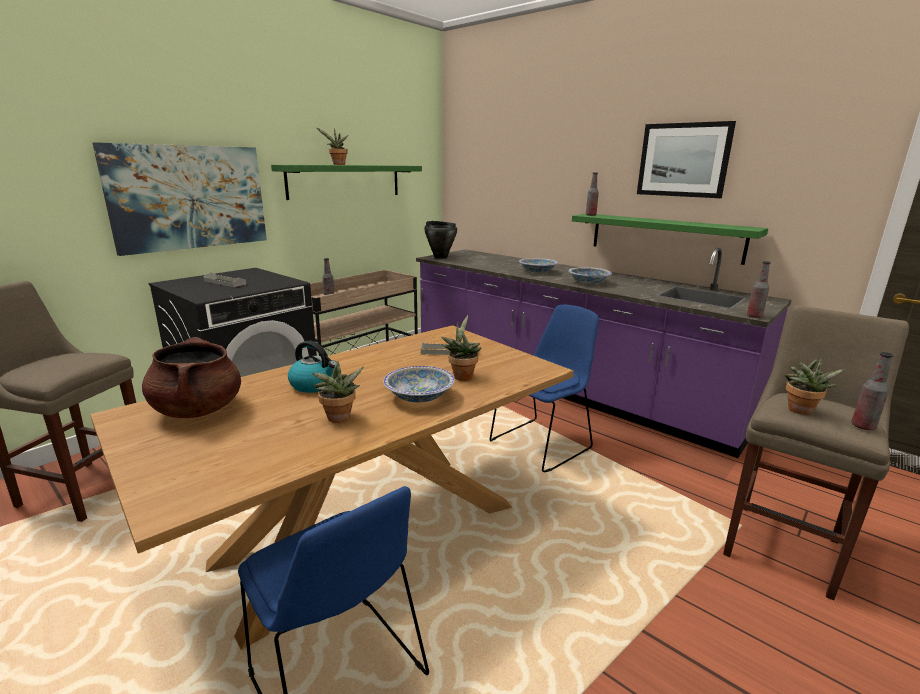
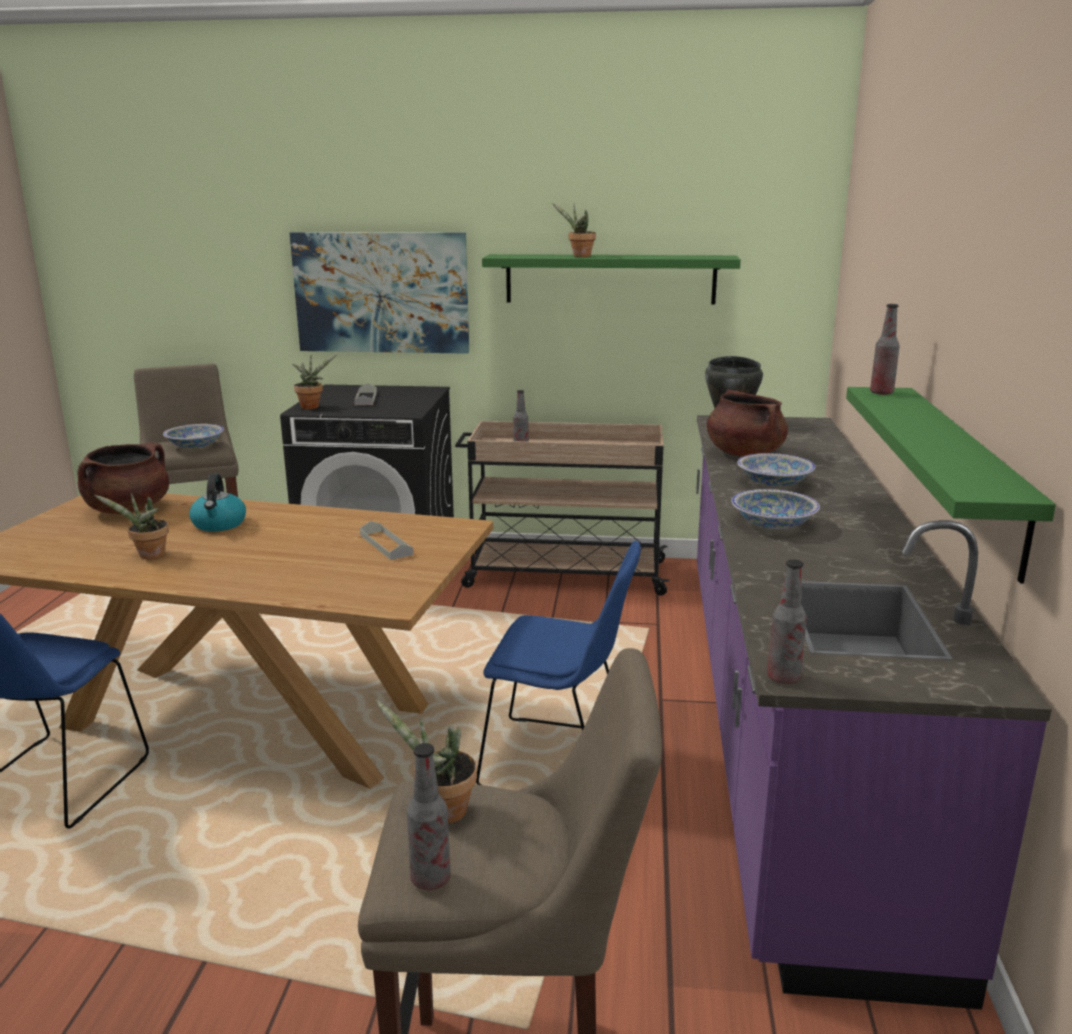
camera: 55 degrees right, 0 degrees up
(419, 396) = (232, 569): bowl -> bowl (195, 446)
(461, 376) = (313, 570): potted plant -> potted plant (312, 406)
(489, 265) = (744, 453): none -> brown cooking pot
(683, 160) = (996, 299): picture -> none

